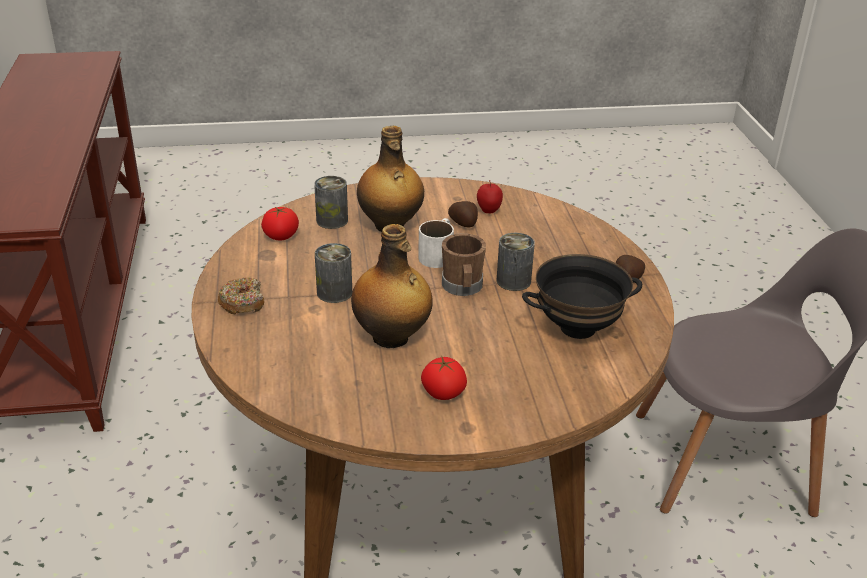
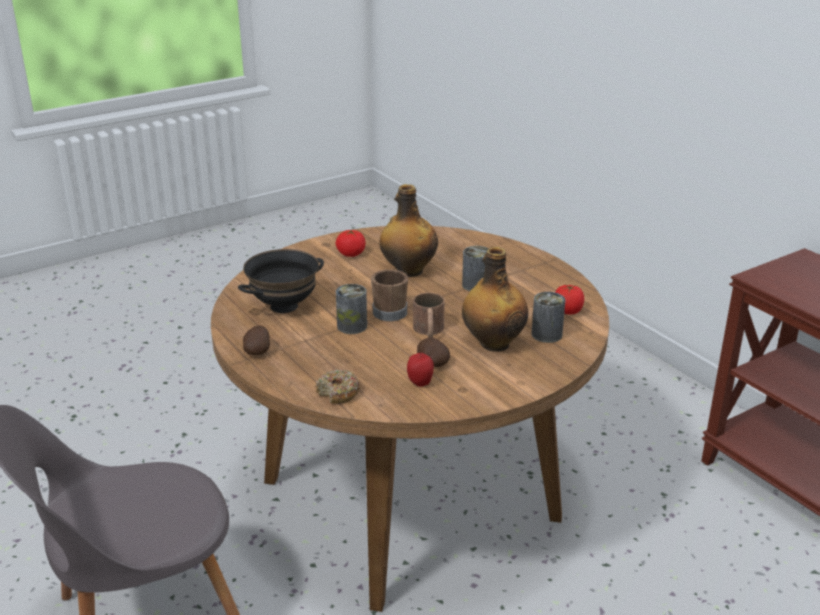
camera: 155 degrees right, 5 degrees down
(242, 303) = (527, 265): donut -> donut (338, 393)
(439, 254) = (429, 331): white mug -> brown mug

